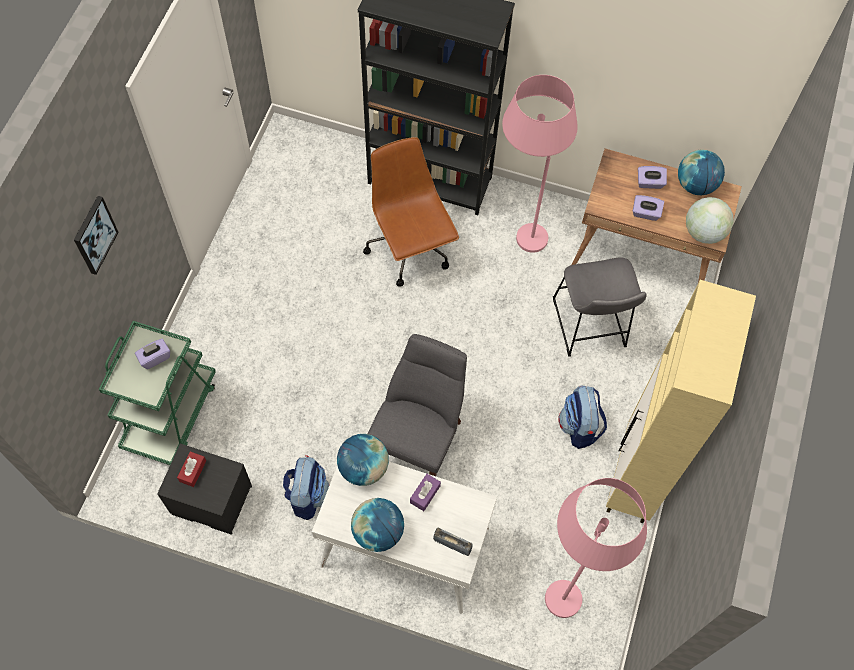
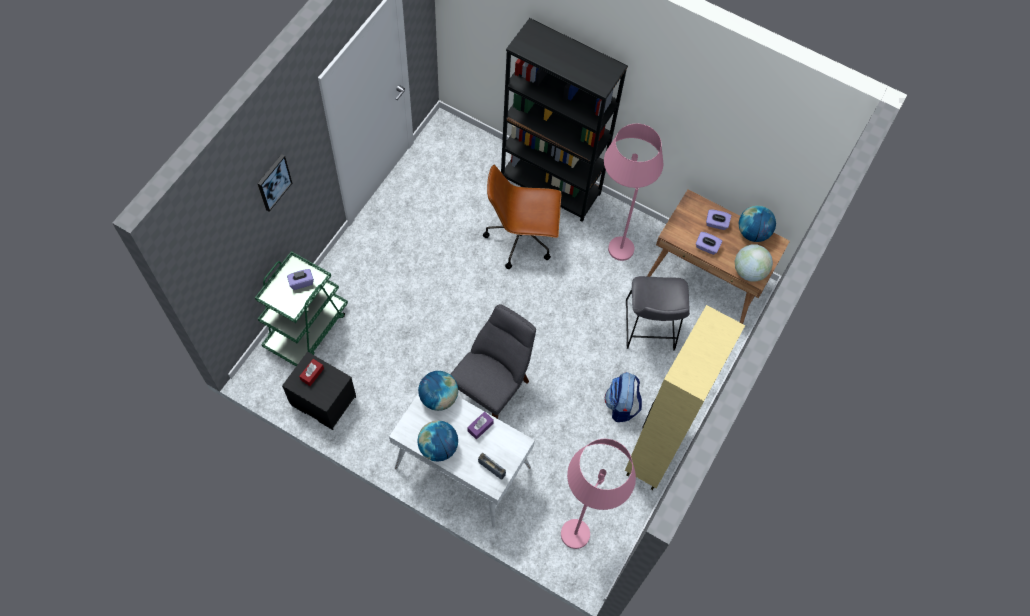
camera: 10 degrees right, 0 degrees up
(307, 495) = (397, 412): backpack -> none
(410, 249) = (521, 238): brown office chair -> brown office chair turned 75 degrees counterclockwise

